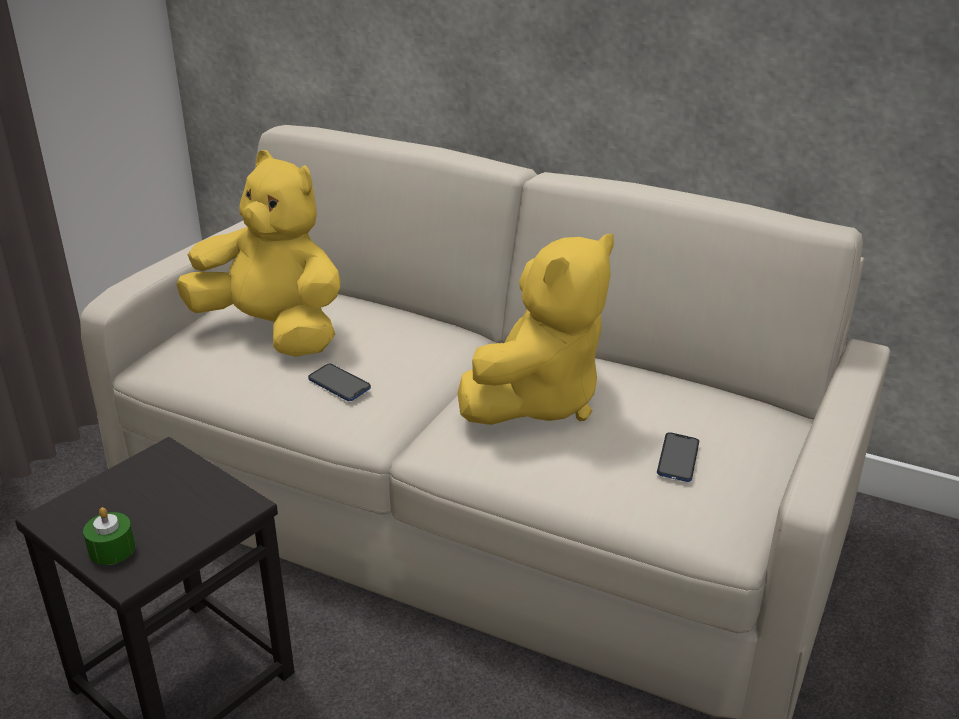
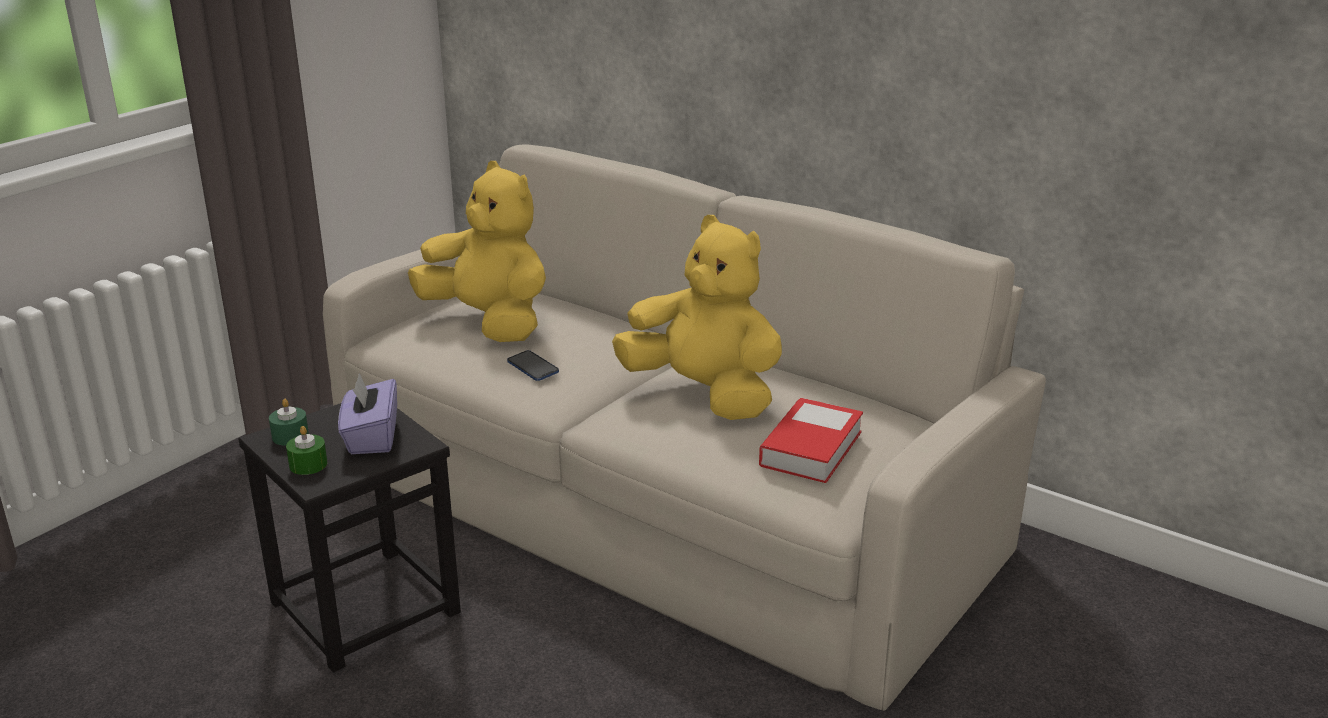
camera: 10 degrees right, 5 degrees down
(80, 510) = (290, 436): none -> green candle
(180, 501) = (371, 437): none -> purple tissue box
(538, 400) = (704, 394): yellow plush toy -> yellow plush toy turned 105 degrees counterclockwise
(678, 459) = (811, 449): phone -> book

